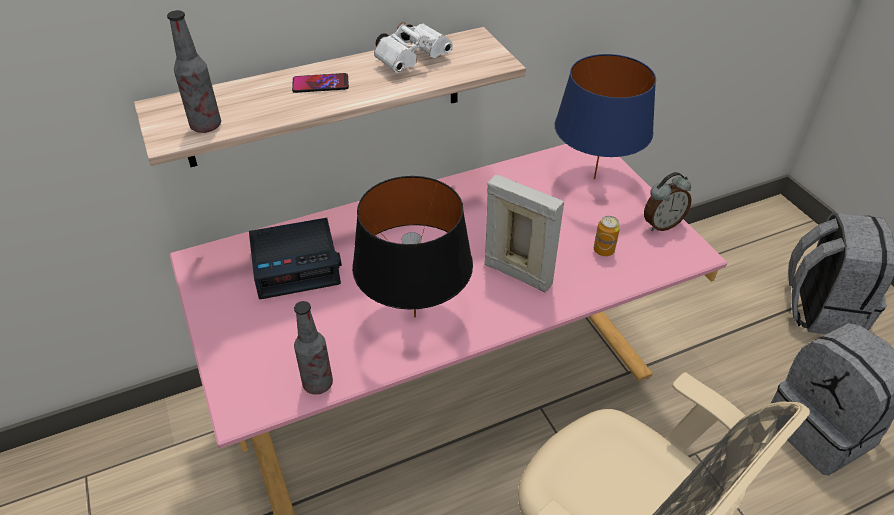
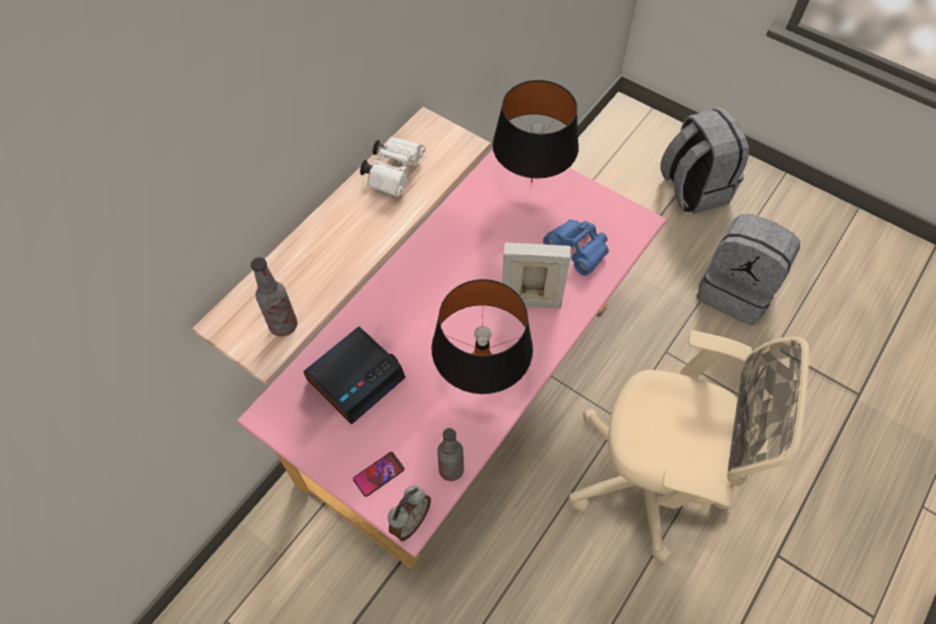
camera: 30 degrees left, 15 degrees up
(320, 84) = (340, 234): phone -> phone (379, 474)
(594, 178) = (531, 182): blue table lamp -> black table lamp
(603, 250) = (578, 249): can -> blue binoculars
(661, 224) = (604, 205): alarm clock -> alarm clock (410, 521)

